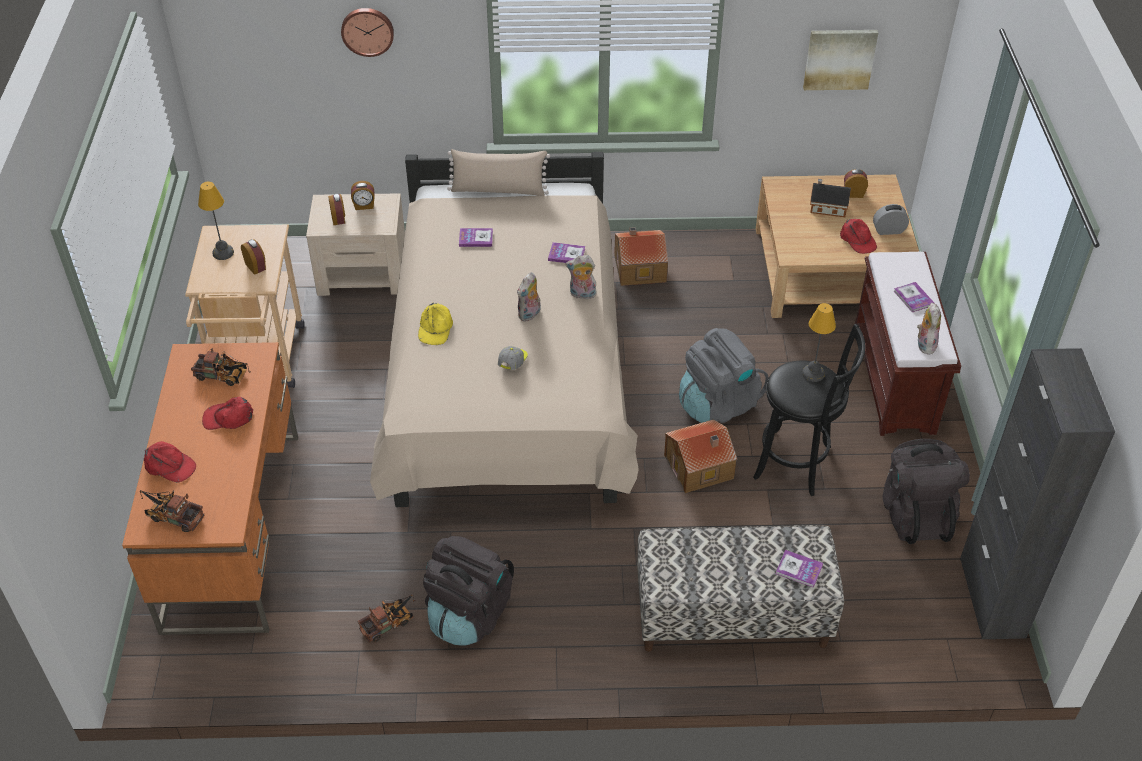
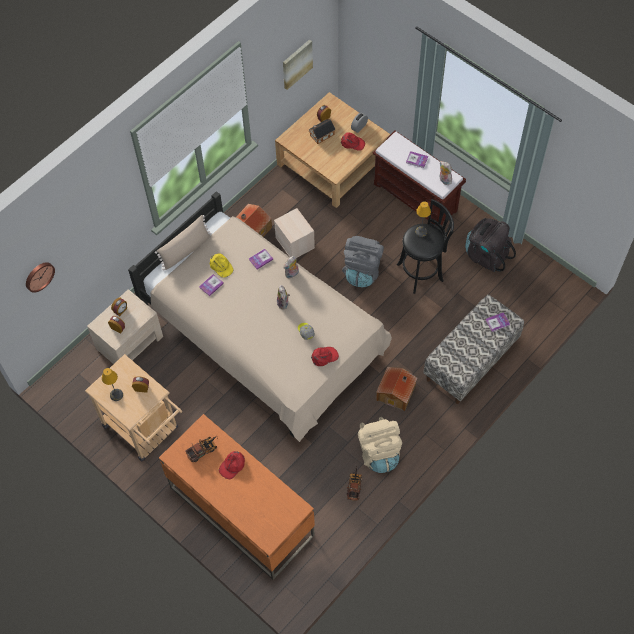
camera: 45 degrees left, 15 degrees up
(170, 466) = (239, 508): red cap -> red cap (324, 356)
(172, 516) = (271, 525): toy truck -> none
(367, 30) = (87, 226): wall clock -> wall clock (39, 276)
(435, 328) = (253, 345): yellow cap -> yellow cap (221, 266)
(469, 614) = (379, 452): black backpack -> beige backpack
(673, 316) = (295, 243): none -> beige storage box
(700, 467) = (388, 307): toy house -> toy house (396, 392)
(992, 597) = (546, 267): black cabinet -> none

